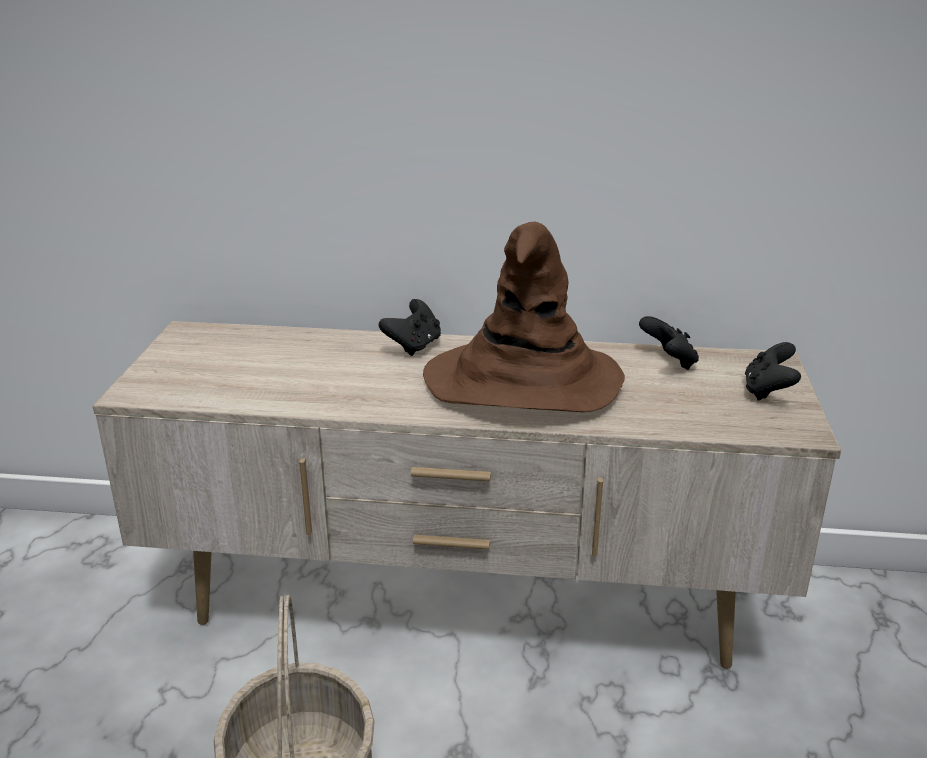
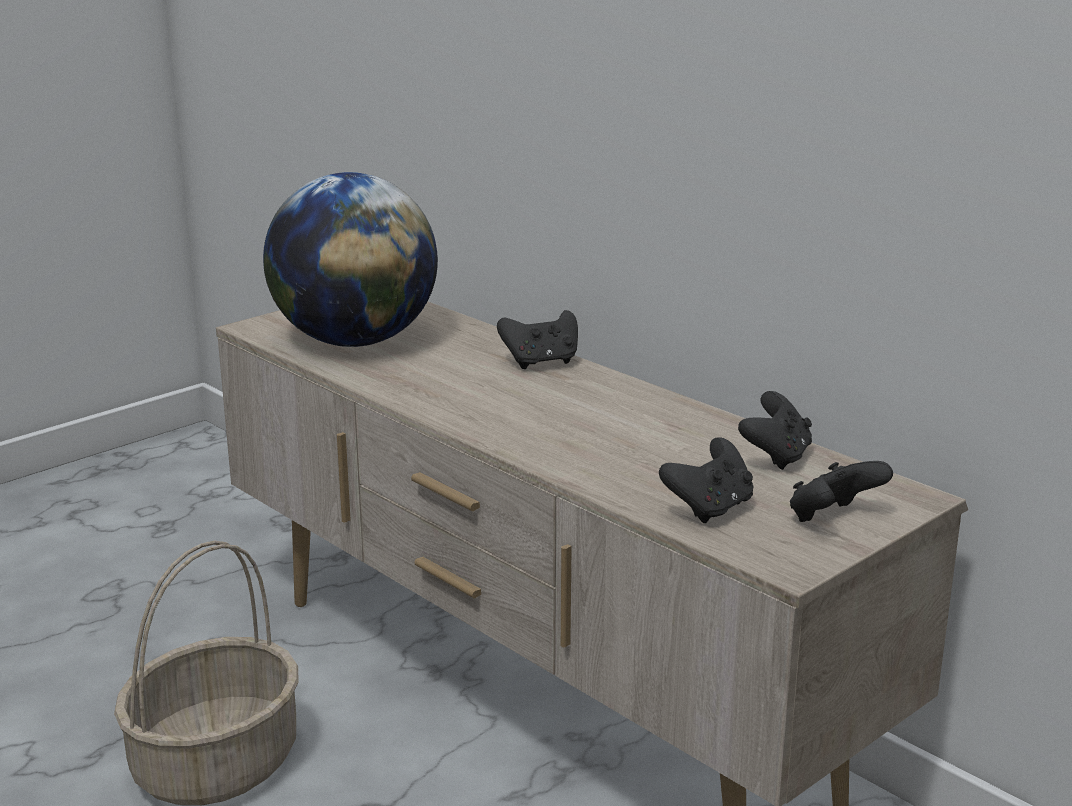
camera: 40 degrees right, 5 degrees down
(244, 376) = (355, 341): none -> globe
(523, 382) = (582, 423): brown hat -> none
(701, 413) = (710, 509): none -> black game controller

